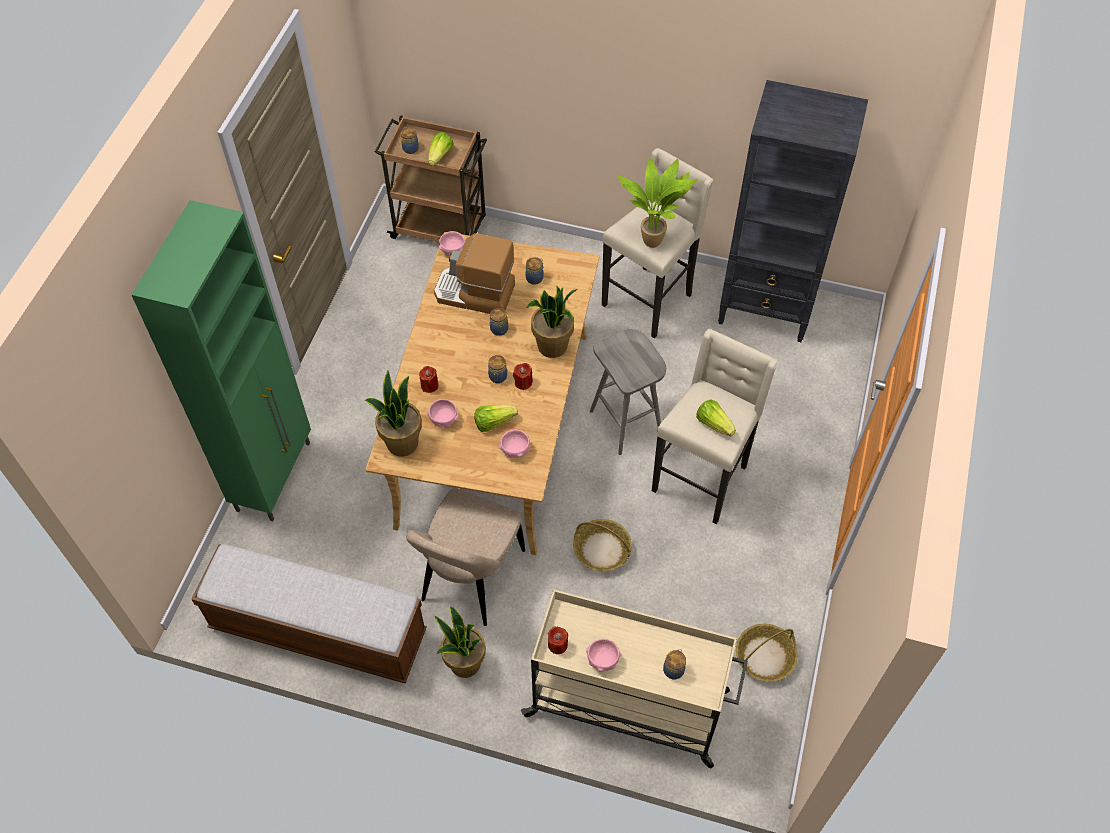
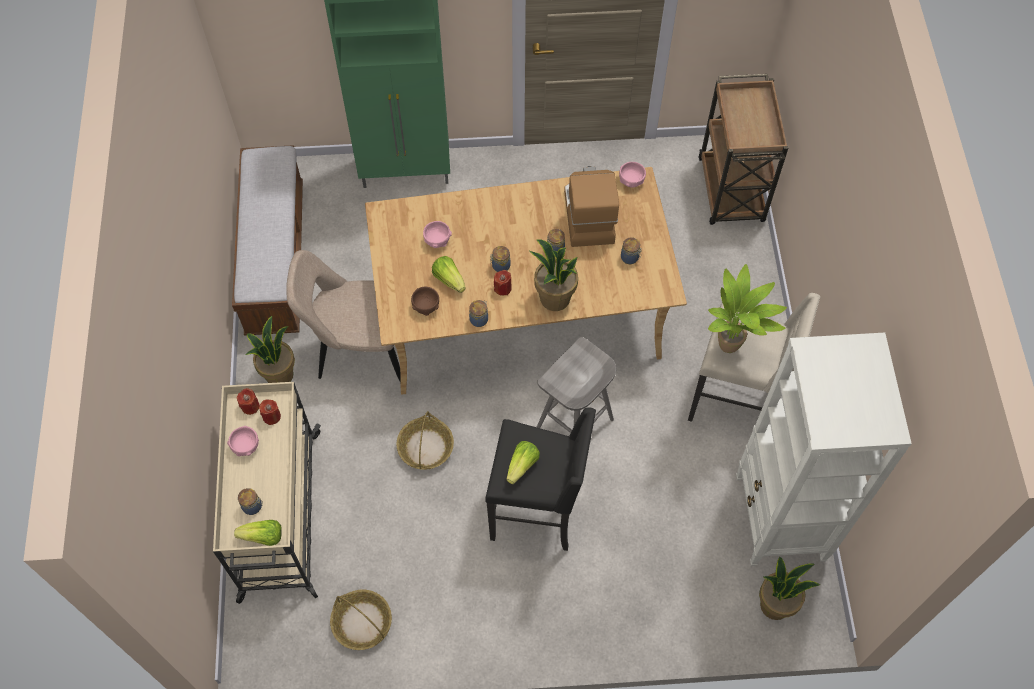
camera: 70 degrees right, 5 degrees up
(402, 443) = (401, 218): potted plant -> potted plant (775, 604)
(410, 148) = (740, 102): jar -> jar (479, 319)
(429, 385) = (469, 217): red candle -> red candle (271, 416)
(440, 156) = (744, 129): lettuce -> lettuce (263, 537)
(515, 450) = (425, 306): pink bowl -> brown bowl
(701, 478) = (538, 512): beige stool -> black stool
(766, 309) = (779, 519): black bookcase -> white bookcase

